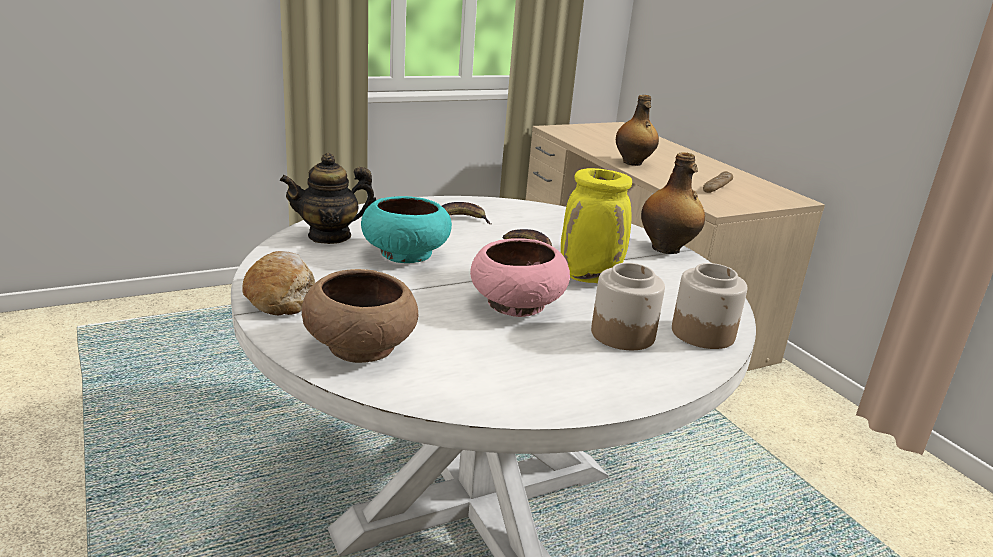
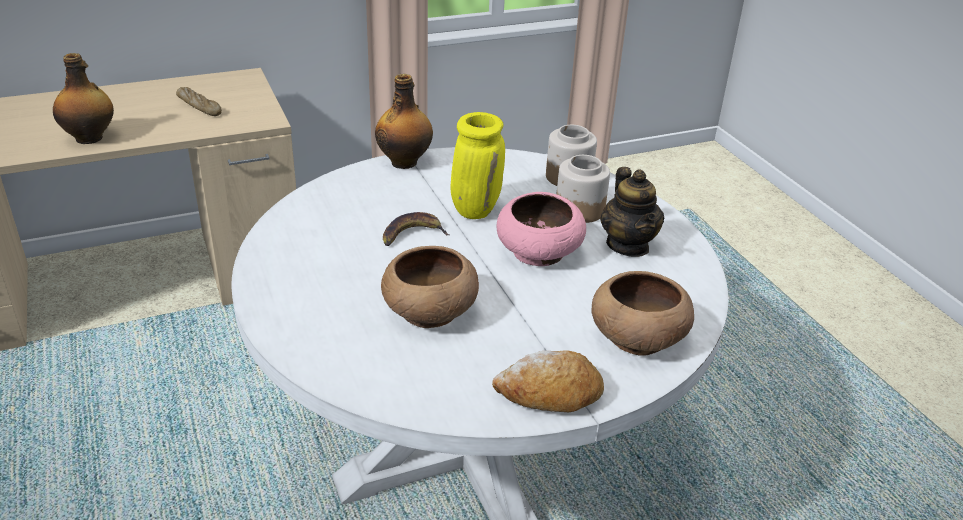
camera: 85 degrees left, 10 degrees up
(330, 236) = (377, 369): teapot -> teapot (628, 245)
(405, 253) = (428, 312): turquoise bowl -> brown bowl
(458, 220) = (325, 272): banana -> none

